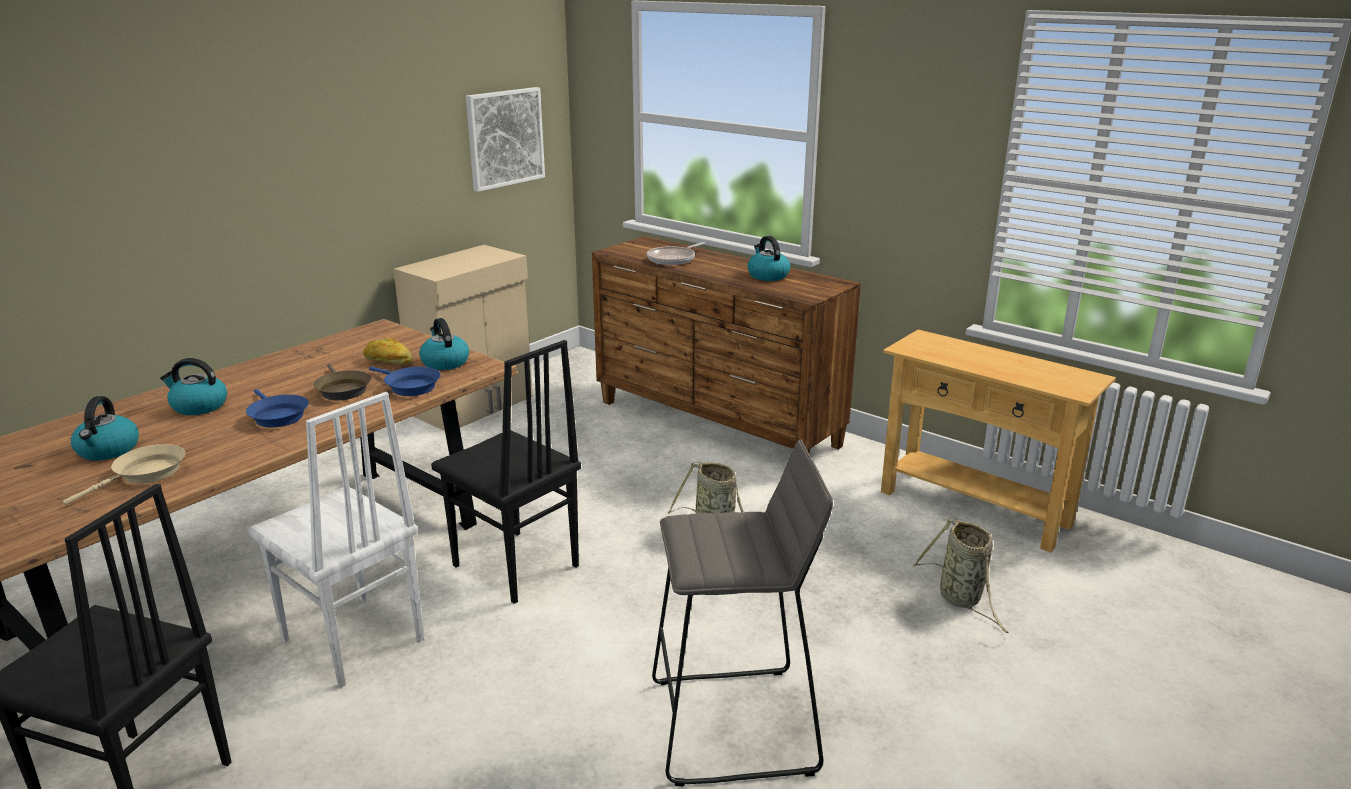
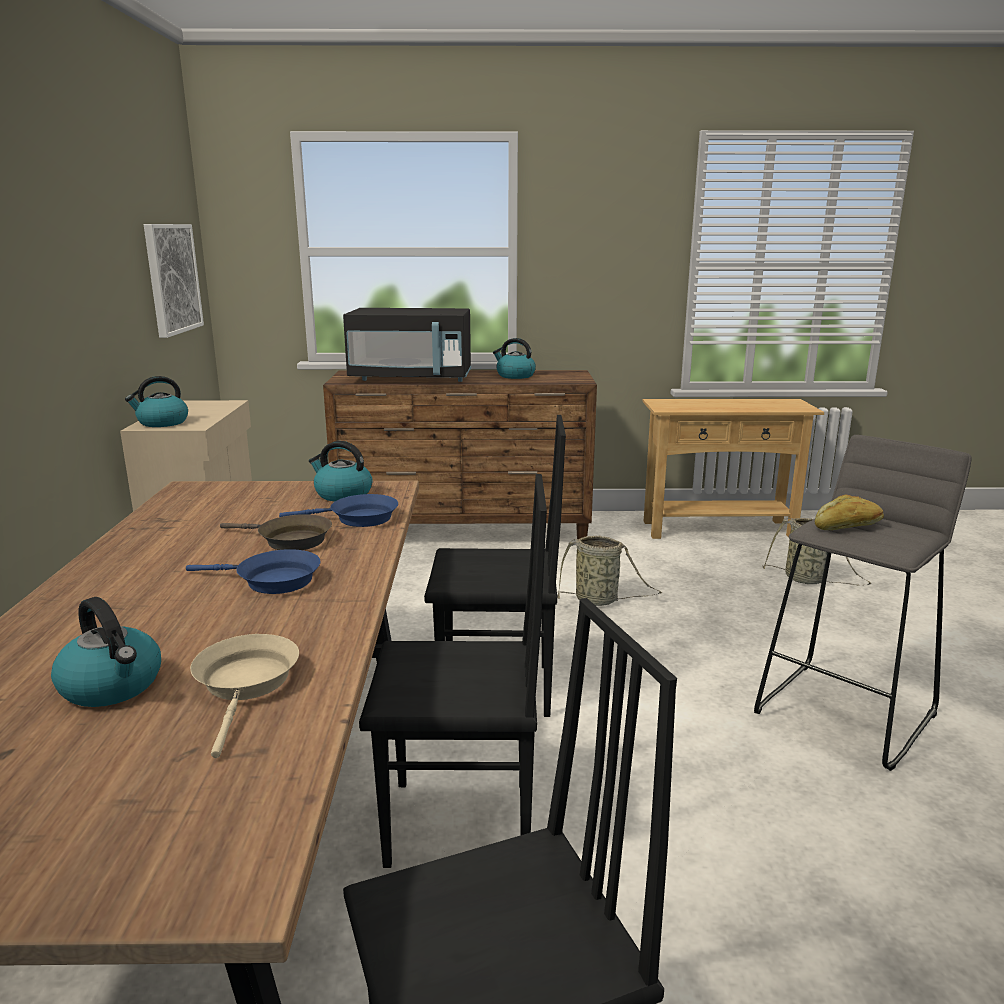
camera: 40 degrees left, 5 degrees down
(198, 406) = (134, 605): kettle -> kettle (162, 423)
(351, 641) = (461, 825): white chair -> black chair
(388, 361) = (278, 508): bread -> bread (848, 526)
(673, 259) = (411, 378): frying pan -> black microwave

